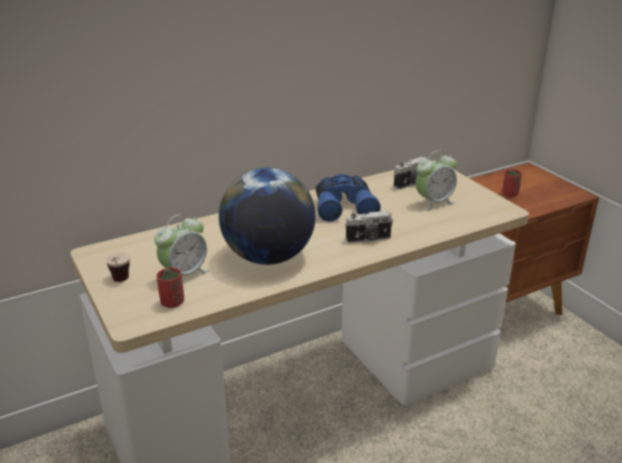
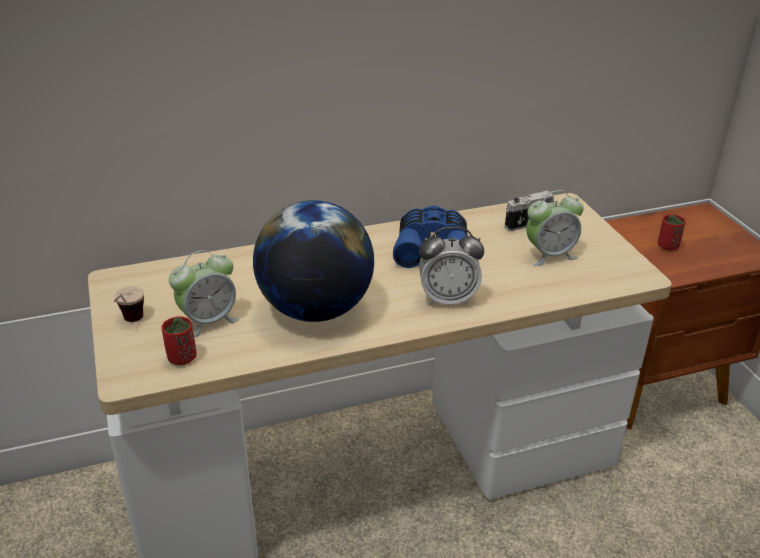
camera: 10 degrees right, 5 degrees up
(368, 239) = (448, 299): camera -> alarm clock

